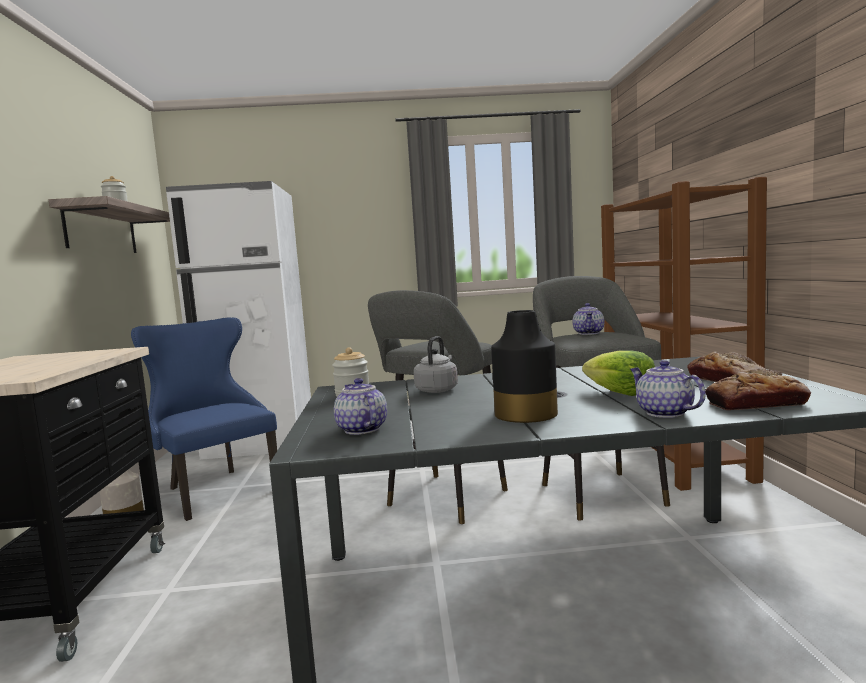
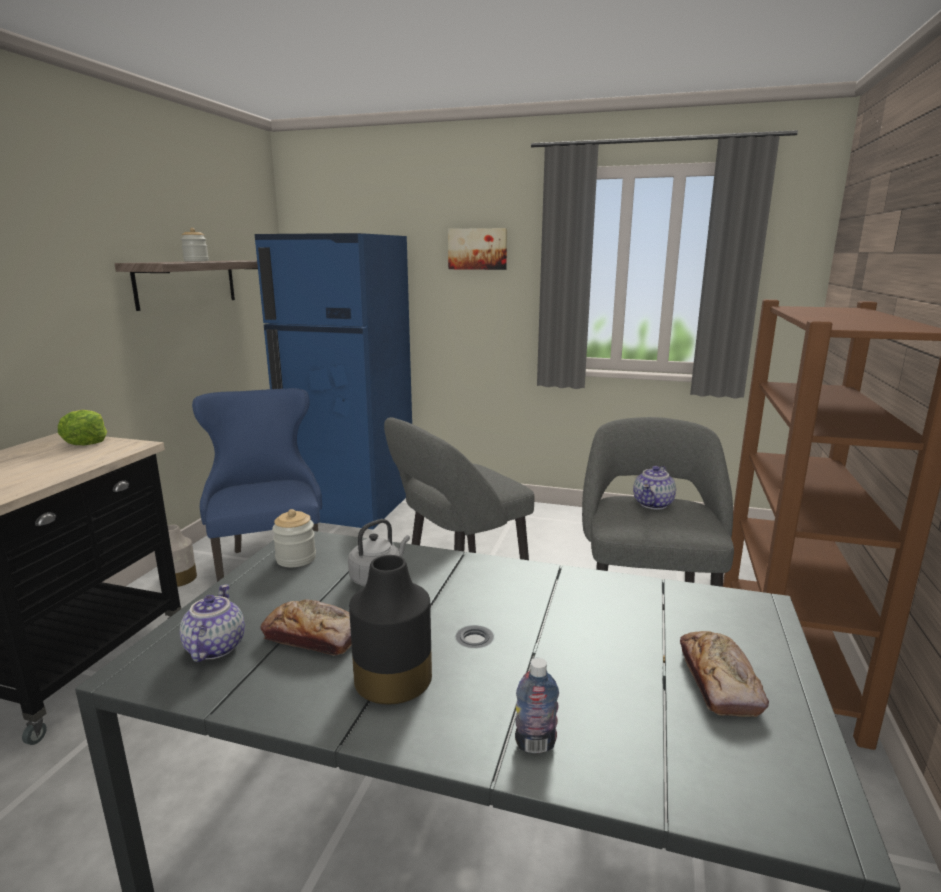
camera: 20 degrees right, 10 degrees up
(263, 439) = (353, 503): white fridge -> blue fridge
(355, 203) = (477, 249): none -> picture
(620, 393) = (549, 666): lettuce -> lettuce (86, 442)
(663, 413) = (535, 744): teapot -> bottle
(756, 403) = (678, 770): bread -> bread (313, 636)

